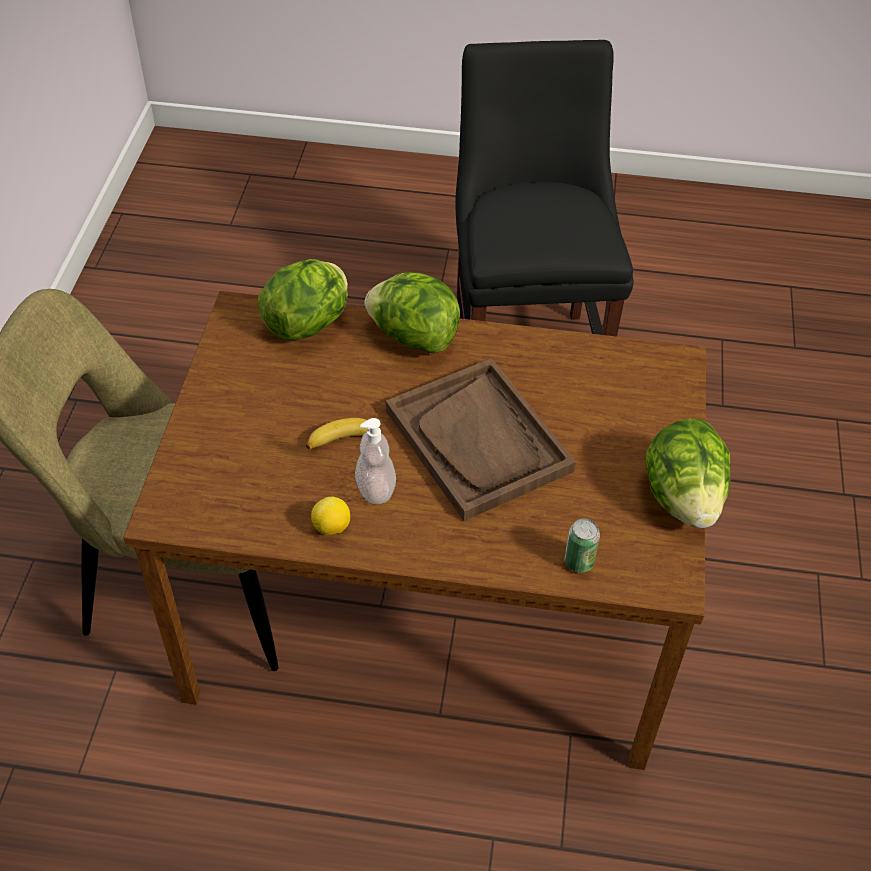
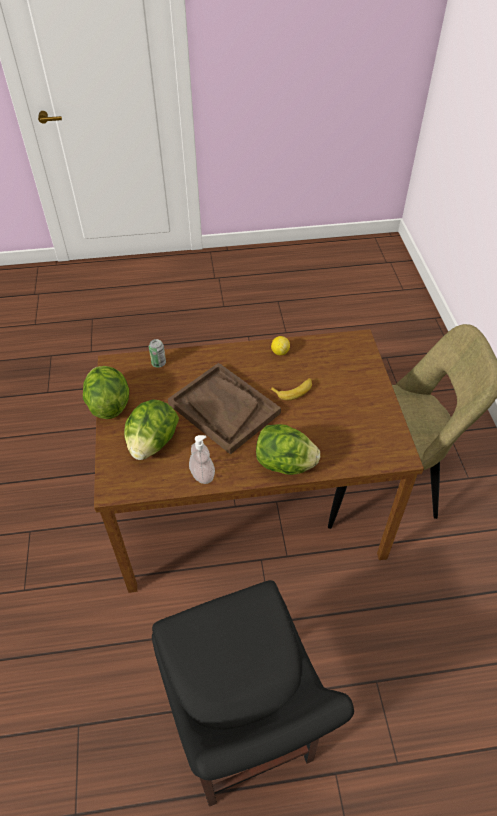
camera: 165 degrees right, 0 degrees up
(309, 323) = (353, 457): lettuce -> lettuce (152, 443)
(376, 489) = (267, 373): soap dispenser -> soap dispenser (202, 474)

